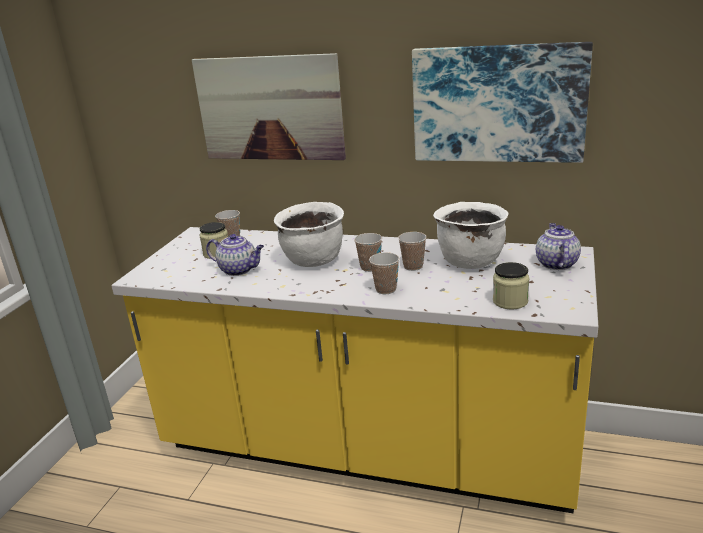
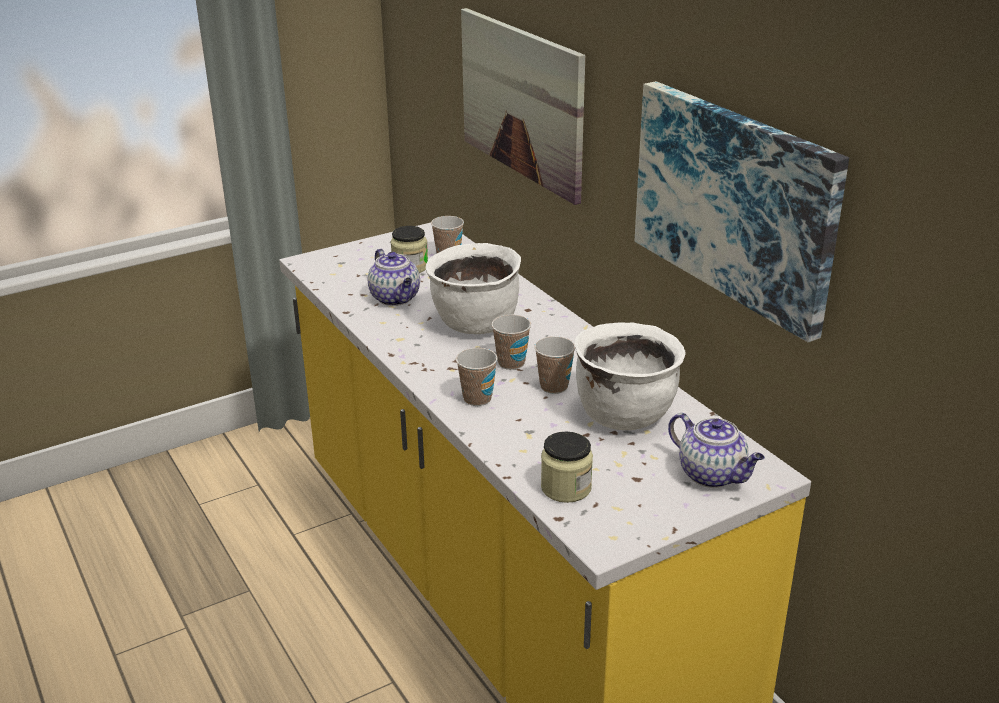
camera: 40 degrees right, 5 degrees up
(556, 264) = (713, 475): teapot -> teapot turned 90 degrees clockwise

